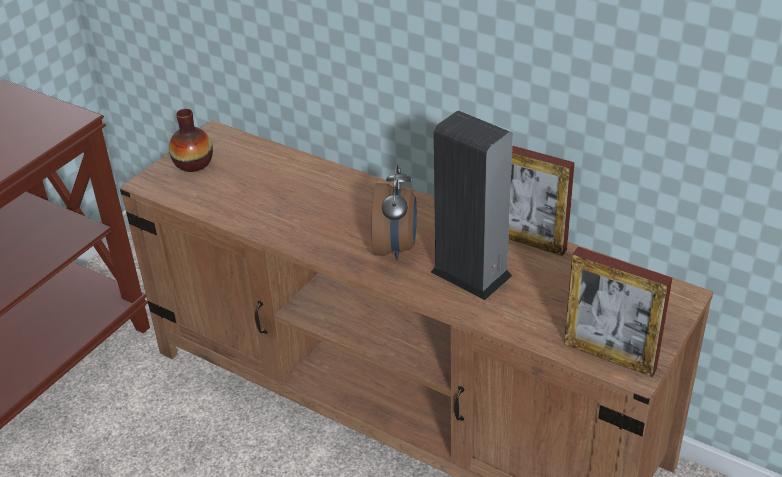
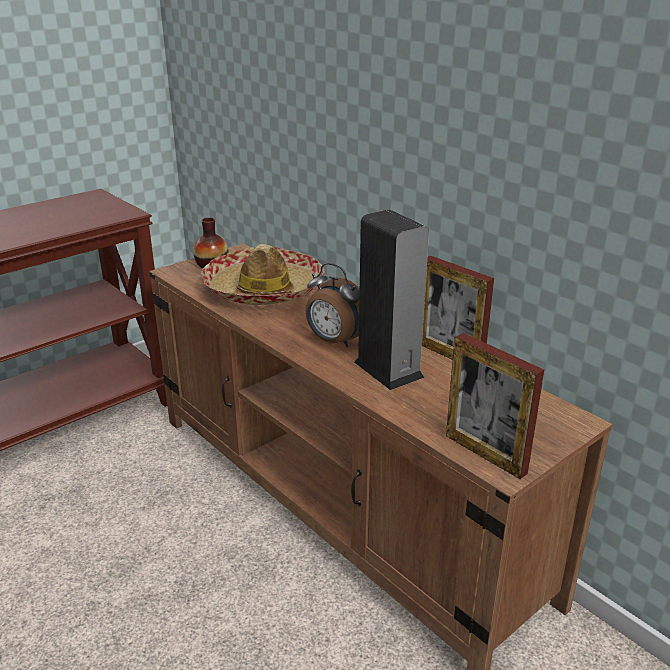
camera: 15 degrees right, 10 degrees down
(278, 189) = (264, 289): none -> hat
(396, 248) = (334, 341): alarm clock -> alarm clock turned 105 degrees clockwise

